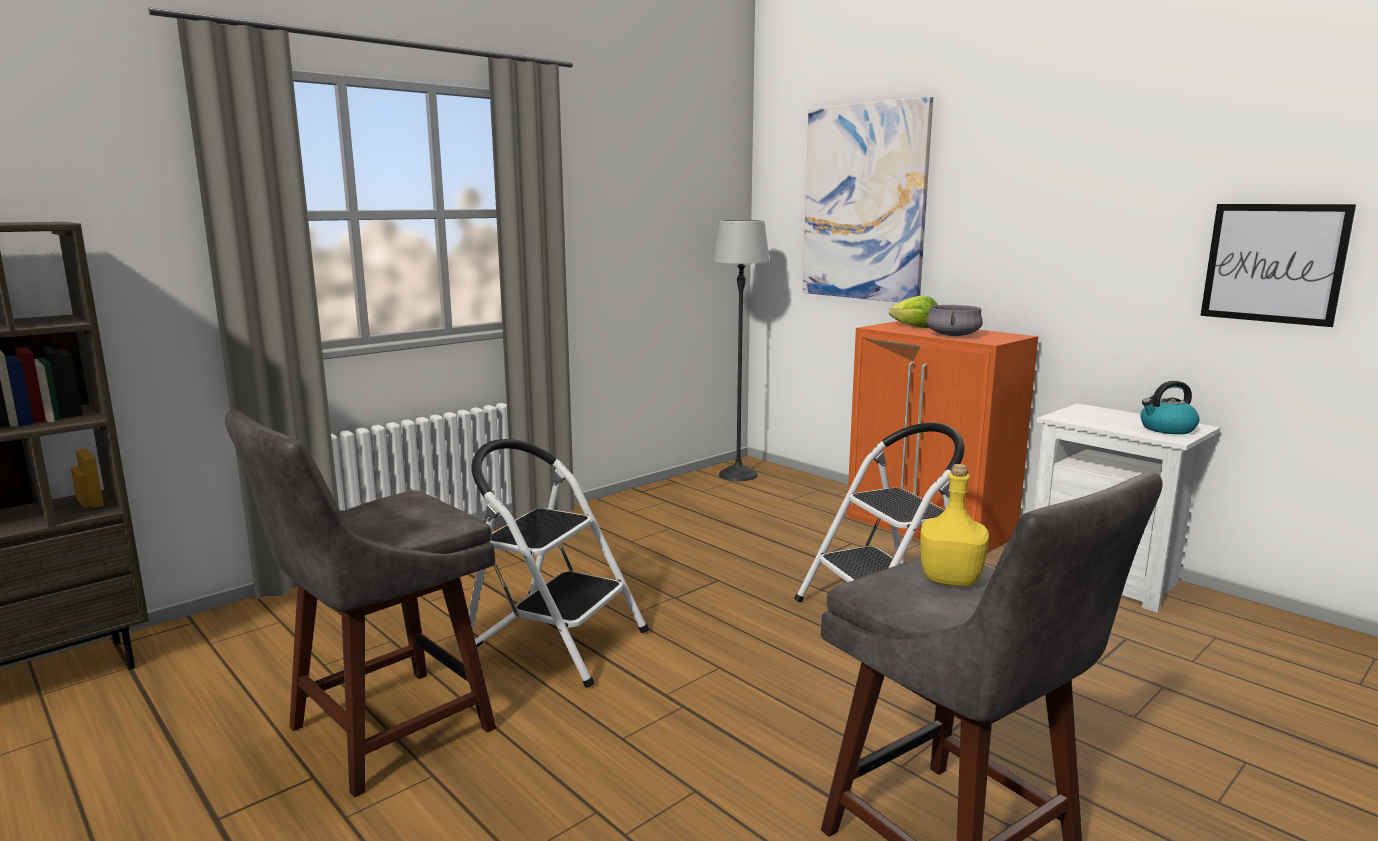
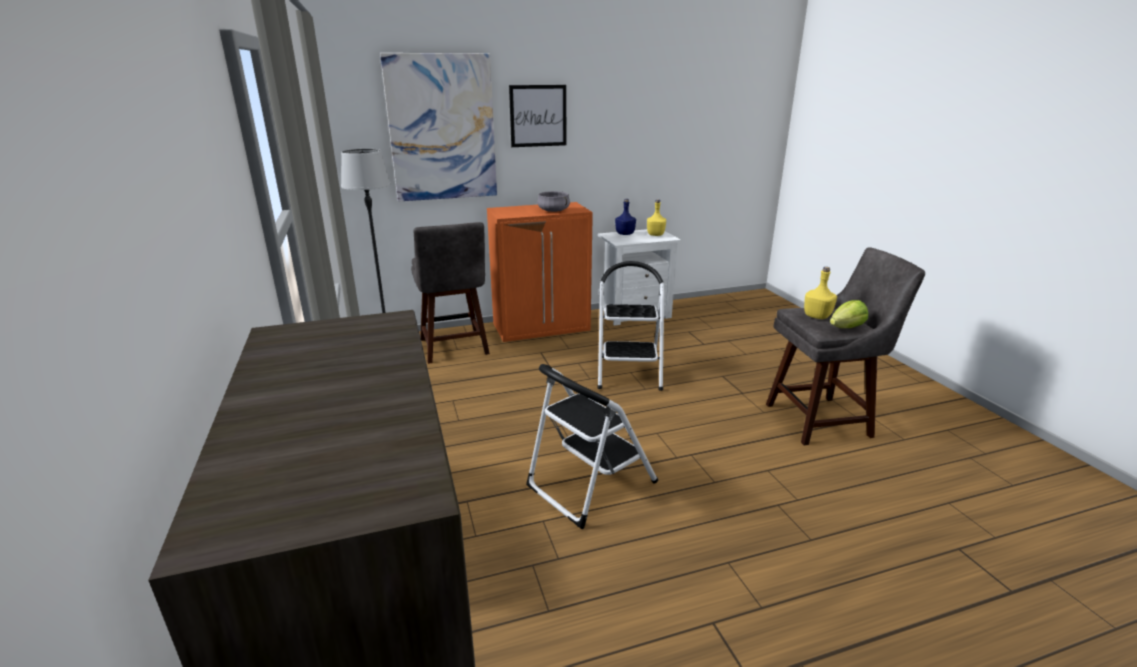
camera: 65 degrees left, 10 degrees up
(383, 731) = (668, 581): grey stool -> grey stool (454, 348)
(915, 327) = (516, 210): lettuce -> lettuce (846, 328)
(1117, 414) = (625, 234): none -> blue bottle
(1166, 429) = (656, 235): kettle -> yellow bottle
(1273, 263) = (673, 149): picture -> picture (538, 116)

